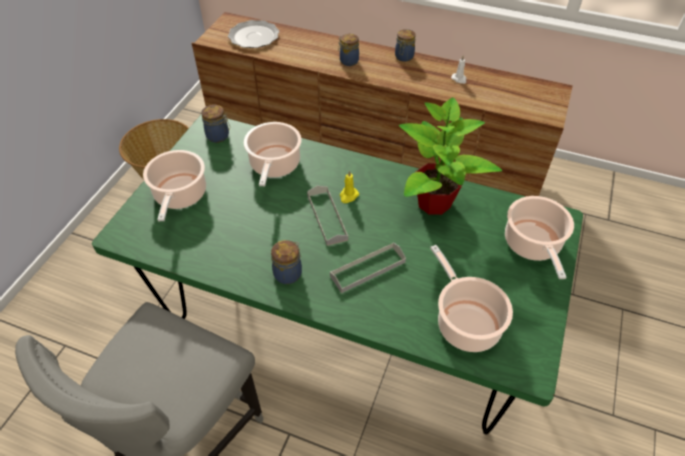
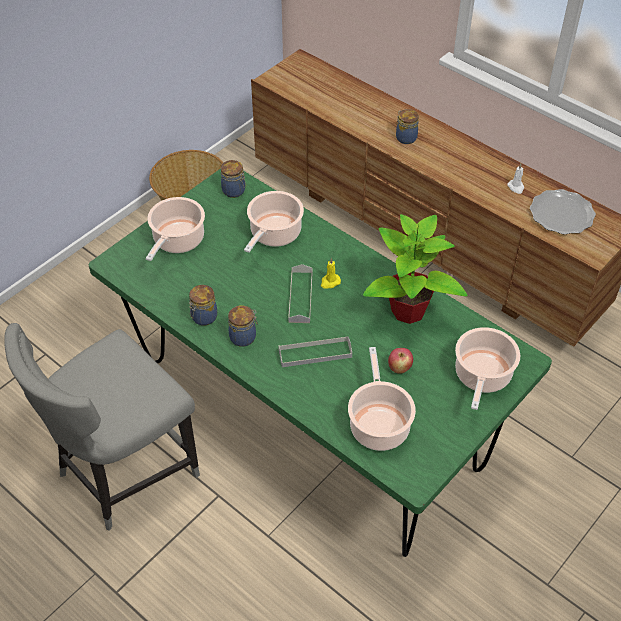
camera: 20 degrees right, 0 degrees up
(254, 36) = (318, 86): plate -> plate (562, 214)
(403, 57) = (468, 147): jar -> jar (203, 317)
(455, 259) = (399, 368): none -> apple

